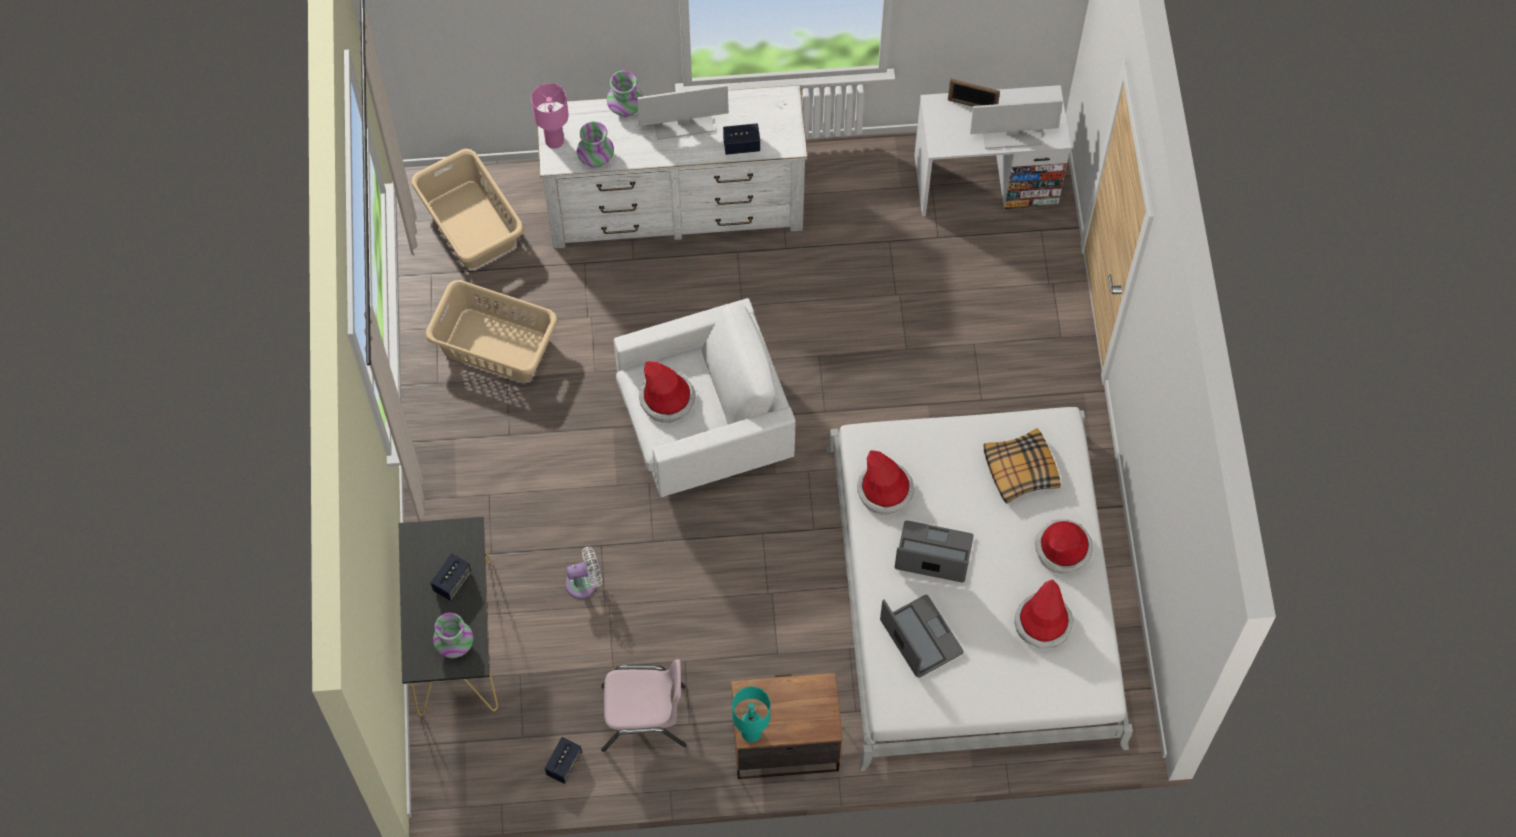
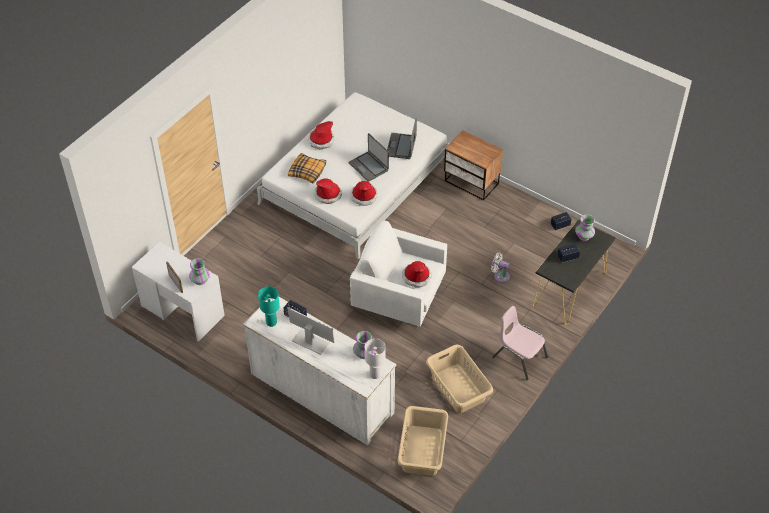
camera: 140 degrees left, 15 degrees down
(554, 141) = (375, 374): pink table lamp -> white table lamp
(625, 107) = (328, 367): vase -> vase (200, 280)
(644, 717) = (516, 220): pink chair -> pink chair (519, 357)
(751, 732) = (493, 150): turquoise table lamp -> turquoise table lamp (271, 322)
(1011, 135) = (175, 261): monitor -> none
(1043, 623) = (353, 126): hat -> hat (328, 194)

